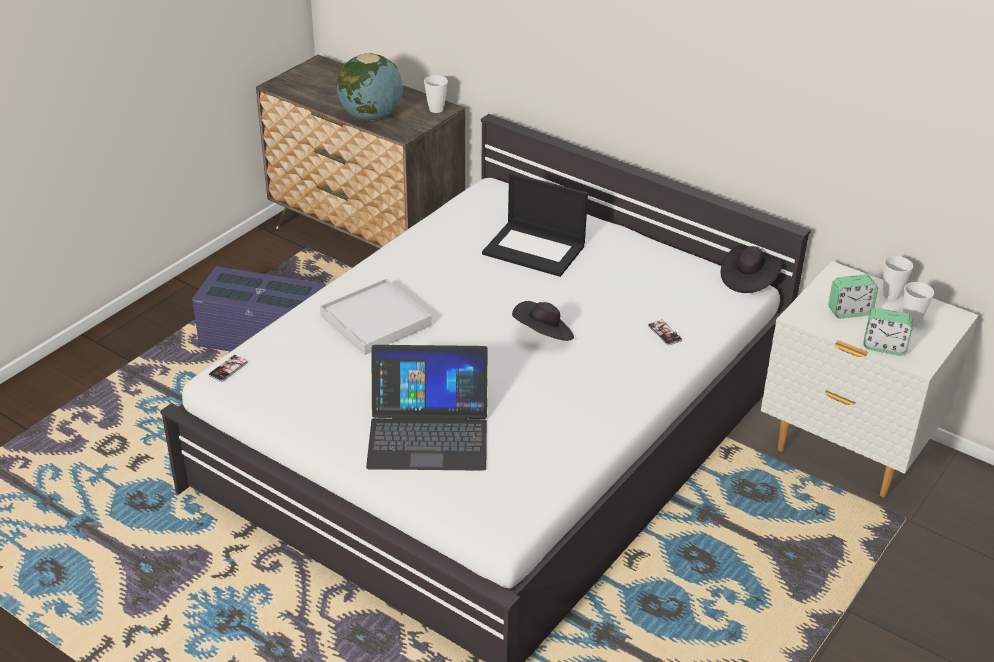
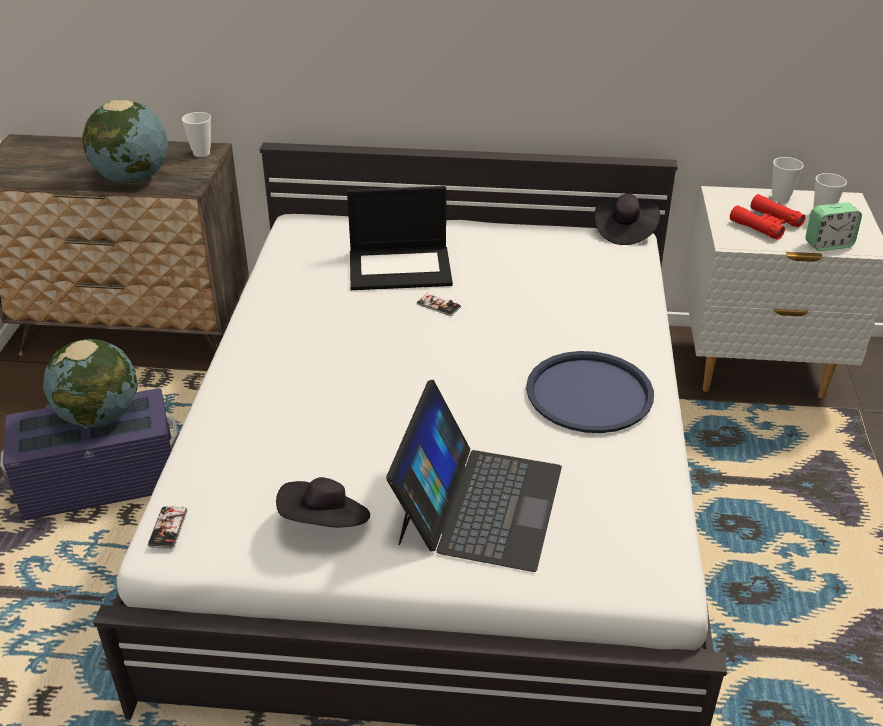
camera: 30 degrees left, 0 degrees up
(271, 289) = (99, 417): none -> globe
(376, 320) = (302, 400): white tray -> none
(428, 432) = (478, 504): laptop -> laptop turned 45 degrees counterclockwise
(543, 335) = (493, 349): black hat -> black hat (325, 523)
(581, 392) = (589, 393): none -> blue tray
(664, 333) = (604, 305): phone -> phone (438, 305)
(849, 311) = (766, 224): alarm clock -> red binoculars

